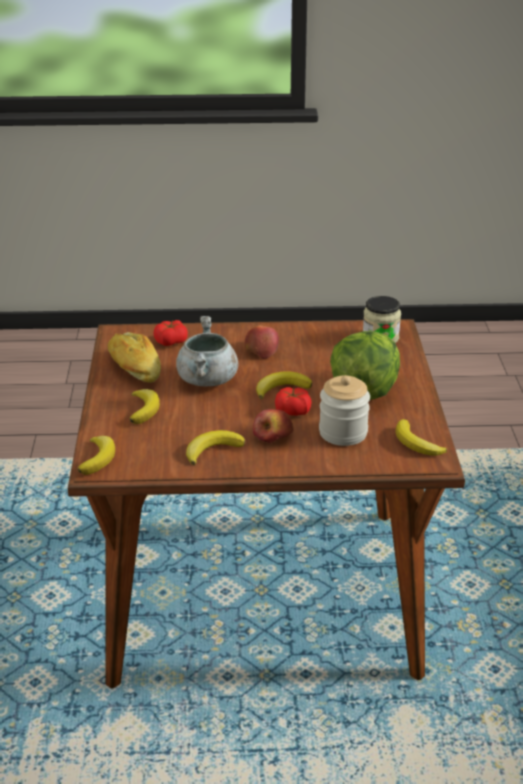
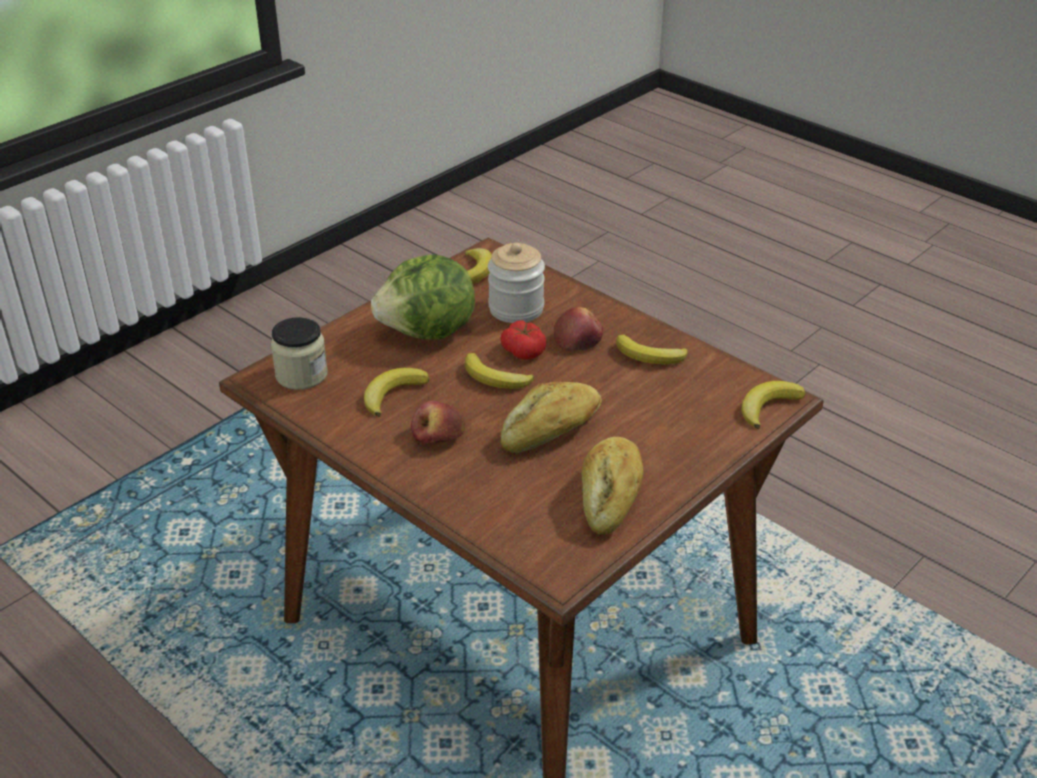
camera: 135 degrees left, 5 degrees up
(144, 409) = (662, 435): banana -> banana (392, 394)
(170, 341) = (516, 512): tomato -> none
(207, 380) = (552, 431): grey cooking pot -> bread

